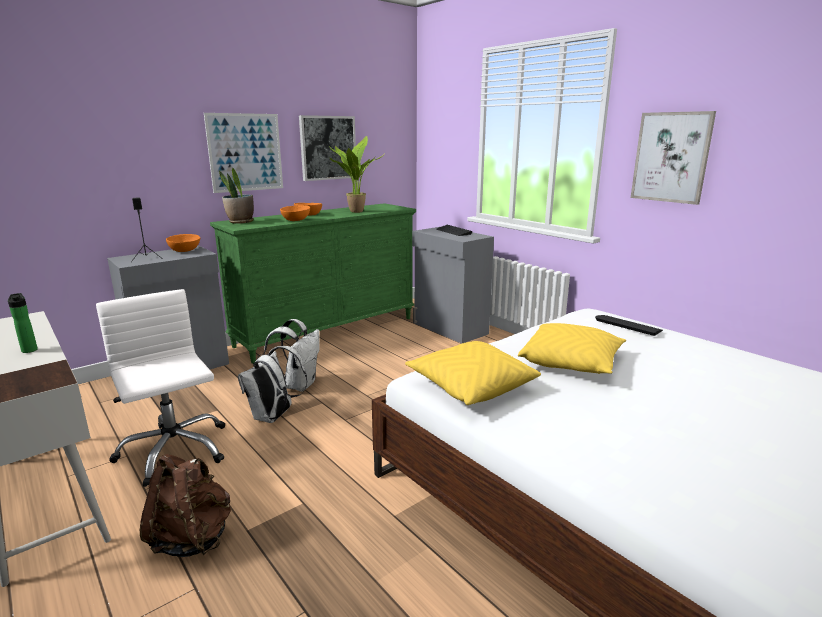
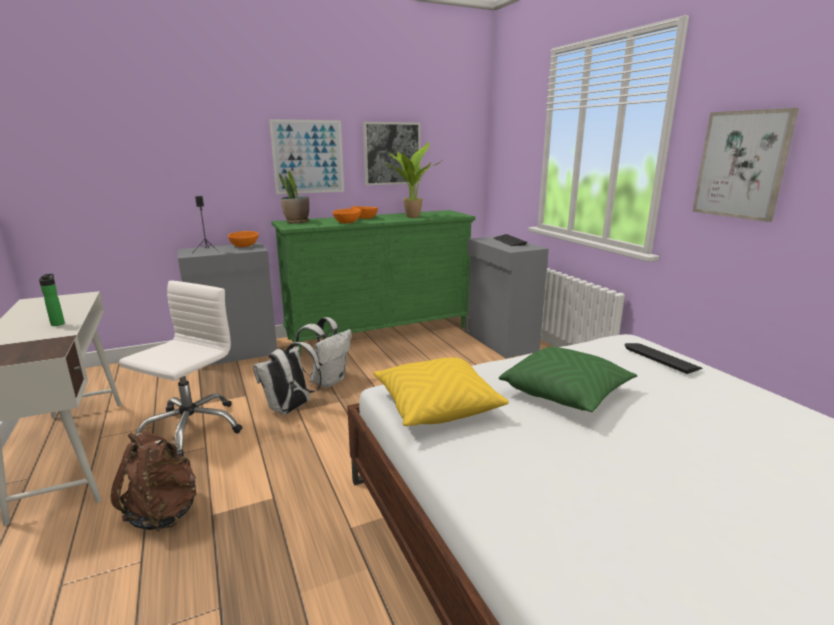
camera: 15 degrees right, 0 degrees up
(173, 451) = (191, 428): white office chair -> white office chair turned 45 degrees clockwise
(571, 363) = (565, 393): yellow pillow -> green pillow

